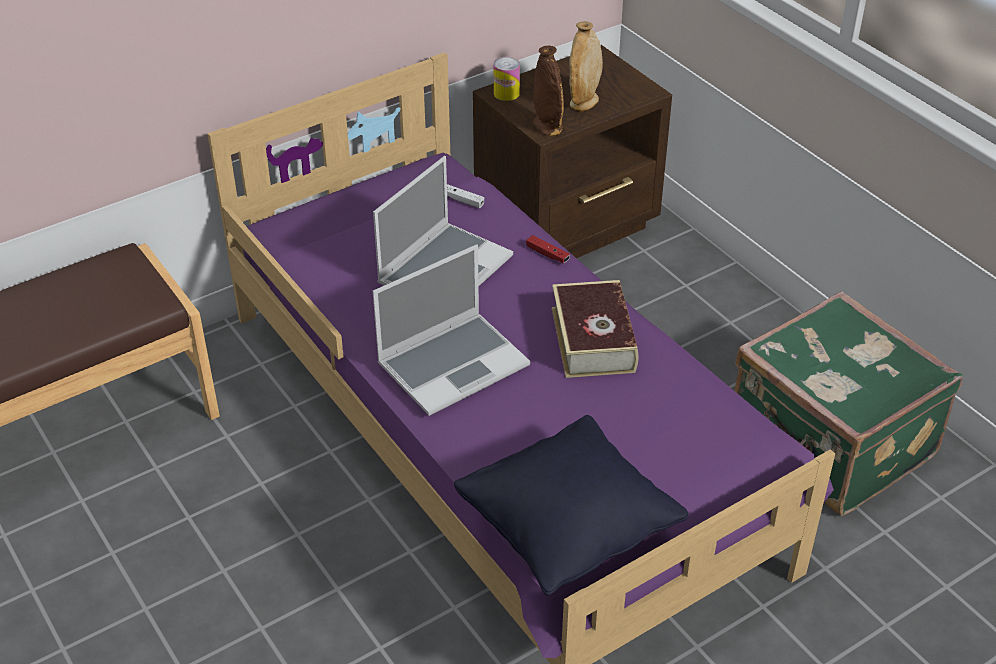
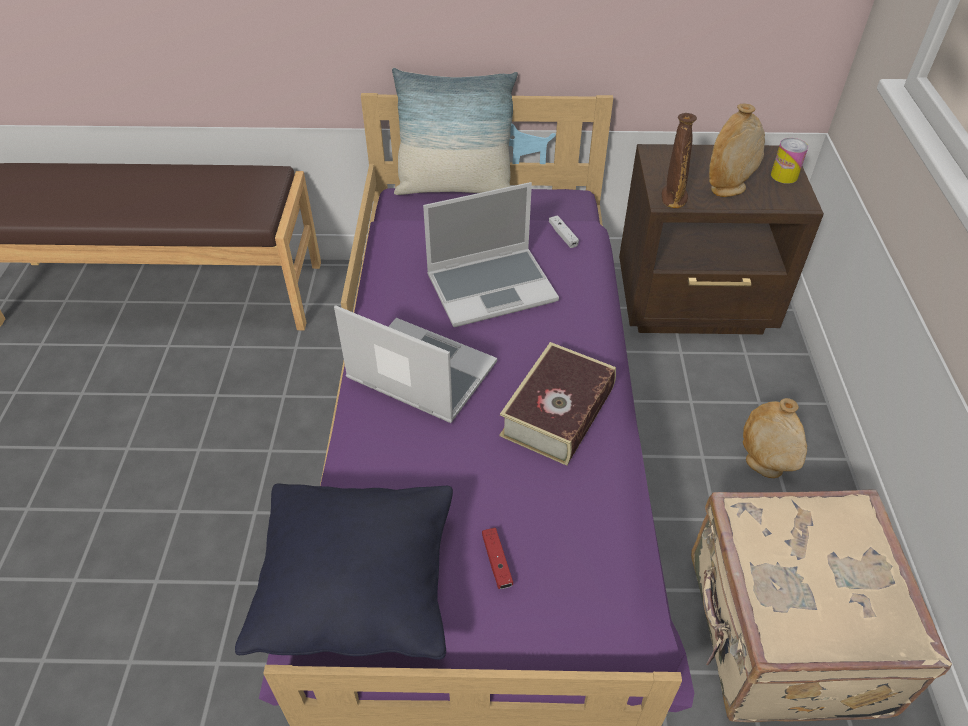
camera: 35 degrees right, 5 degrees up
(317, 198) = (455, 187): none -> pillow
(453, 364) = (419, 373): laptop -> laptop turned 150 degrees counterclockwise
(506, 93) = (663, 156): can -> can (784, 175)
(547, 254) = (591, 314): red game controller -> red game controller (497, 562)
(727, 332) = (764, 465): none -> beige vase
(829, 444) = (780, 635): green suitcase -> beige suitcase

